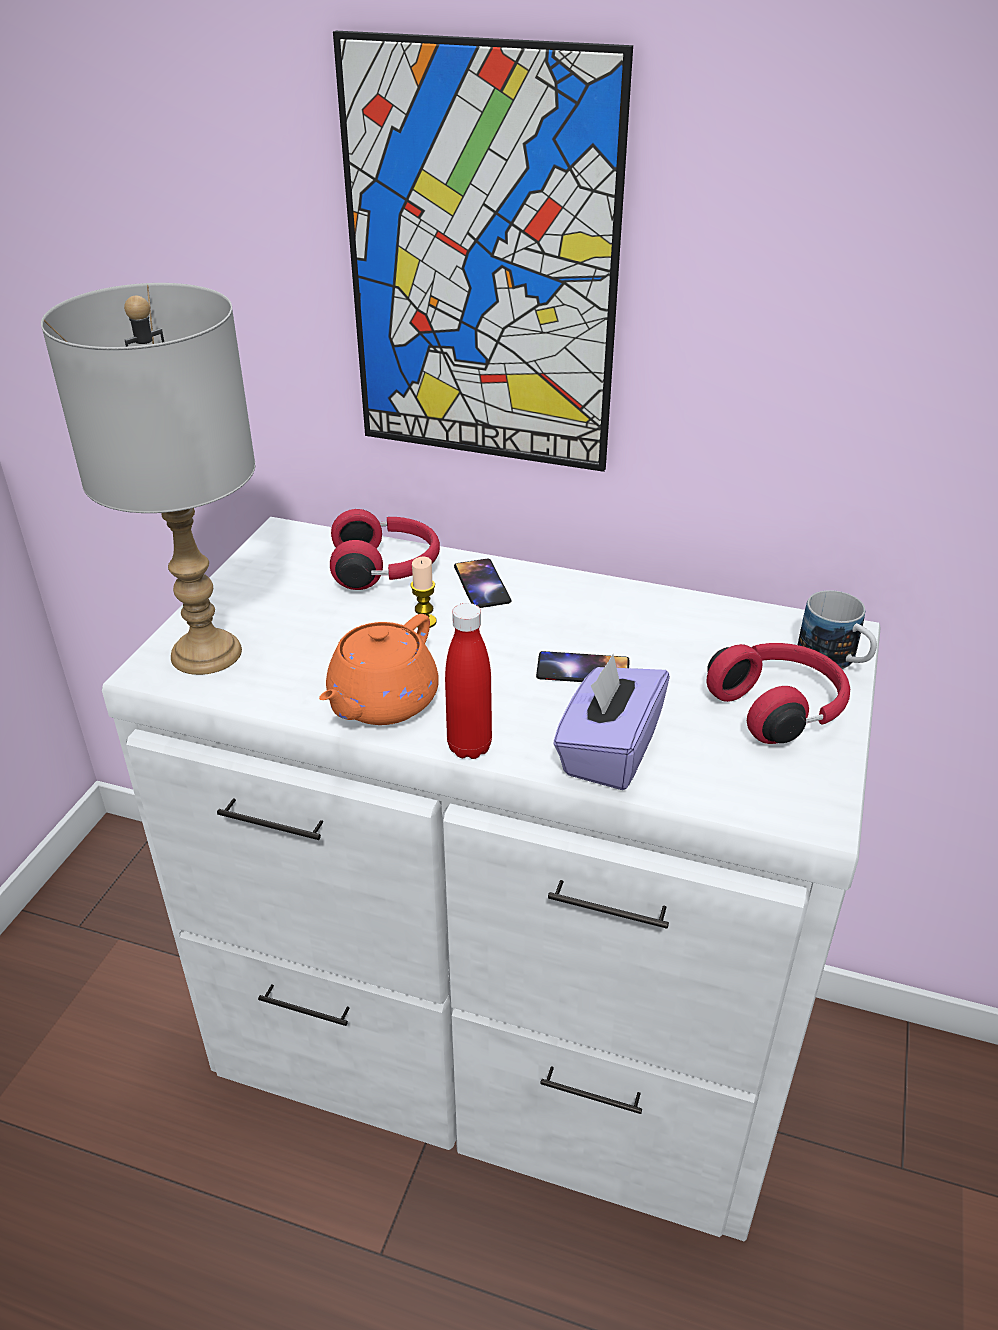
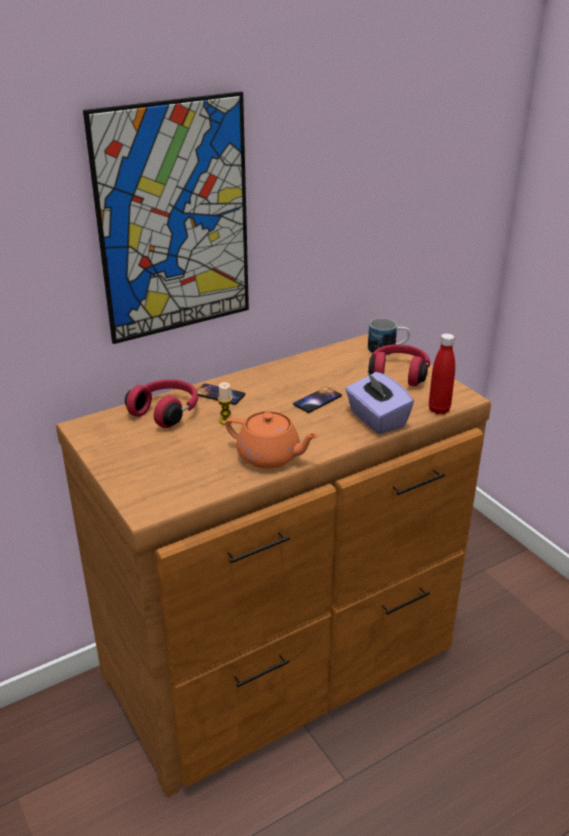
camera: 50 degrees left, 5 degrees down
(207, 654) = (157, 489): grey table lamp -> none
(381, 703) = (270, 456): orange teapot -> orange teapot turned 45 degrees counterclockwise
(469, 747) = (331, 448): red bottle -> red bottle (439, 410)
(502, 1046) = (284, 664): white dresser -> brown dresser

